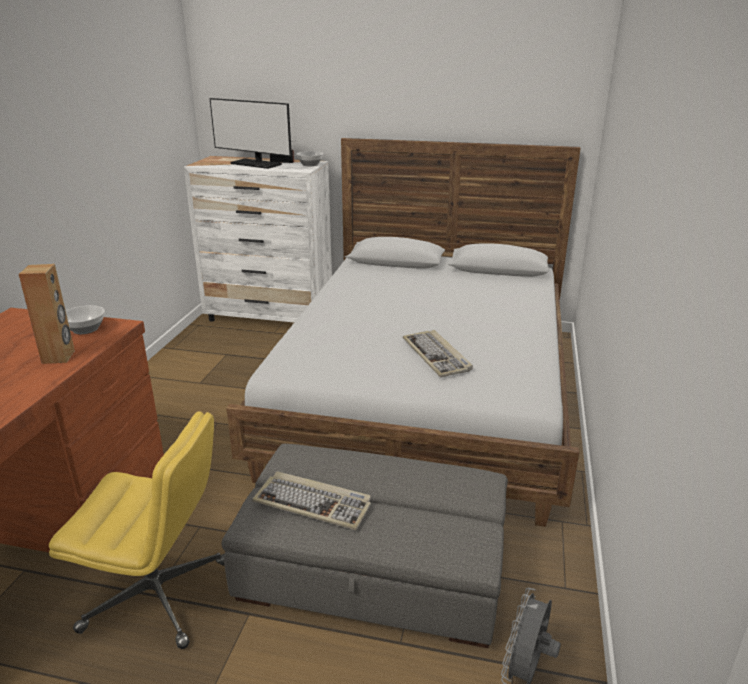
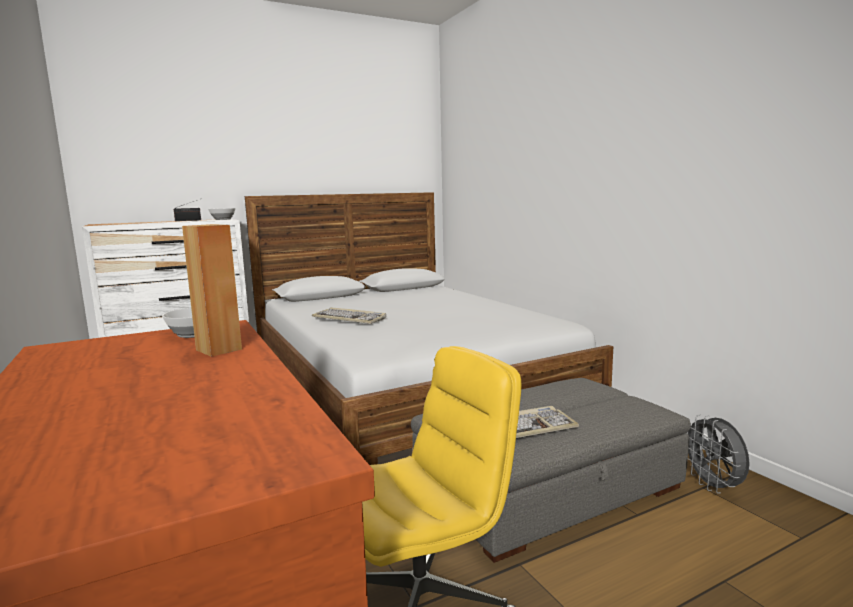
camera: 40 degrees left, 15 degrees down
(256, 164) = (165, 222): monitor -> none
(437, 356) = (466, 322): keyboard -> keyboard (350, 318)

